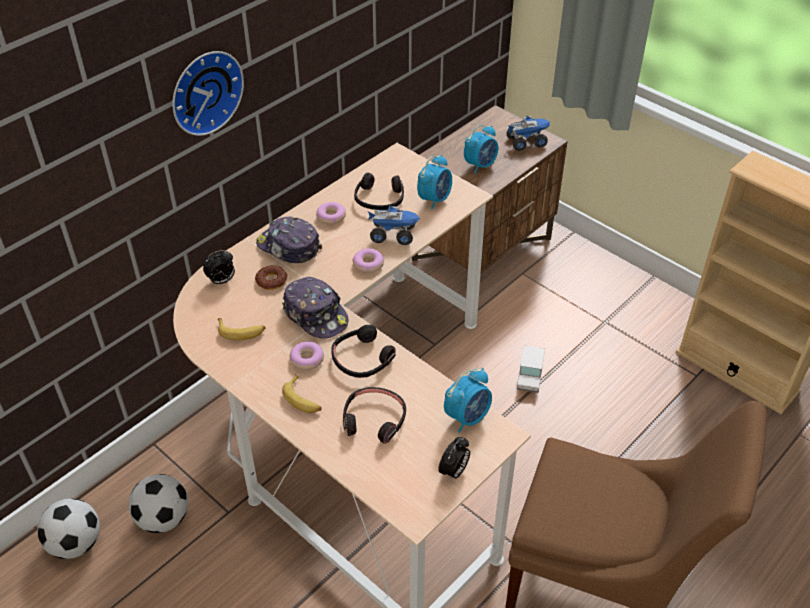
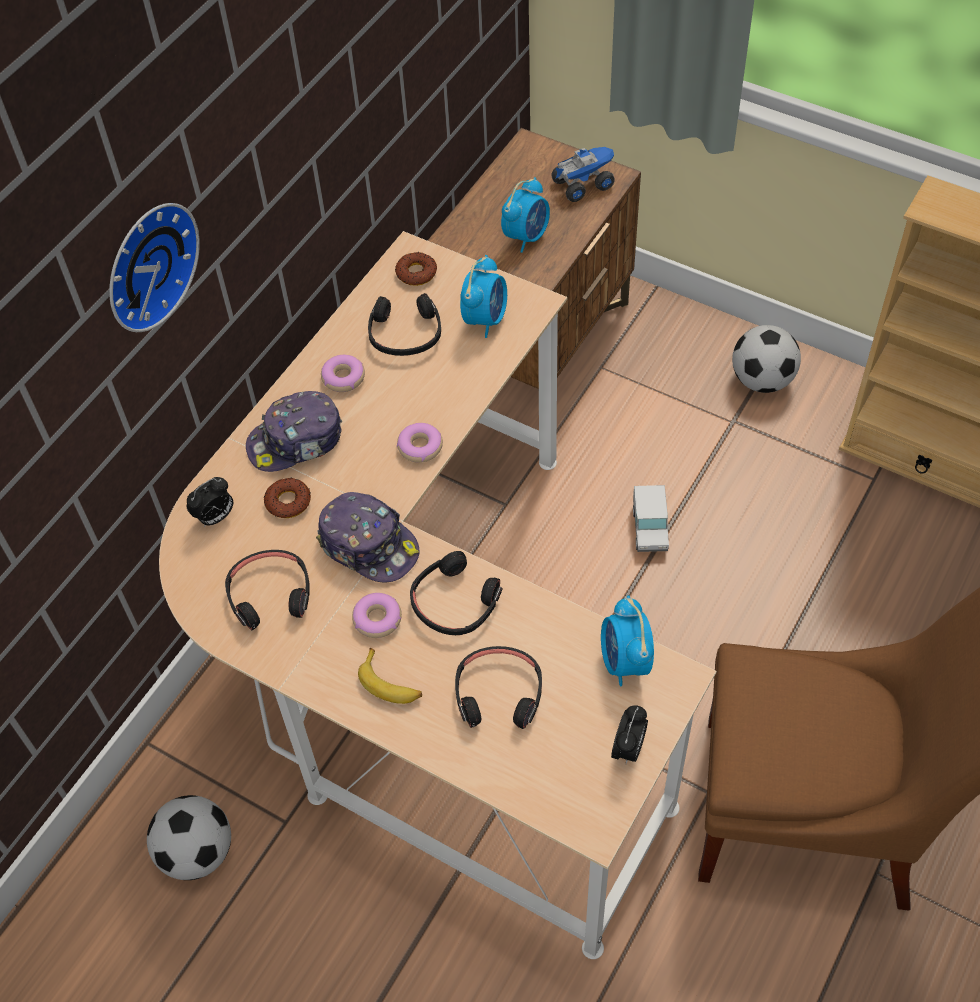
camera: 10 degrees left, 10 degrees up
(76, 544) = (83, 917): football -> football (762, 380)
(241, 332) = (270, 594): banana -> black headphones
(288, 247) = (296, 441): cap -> cap turned 45 degrees counterclockwise
(393, 234) = (442, 390): toy truck -> none
(397, 166) = (416, 273): none -> donut
(467, 417) = (625, 662): alarm clock -> alarm clock turned 135 degrees clockwise

